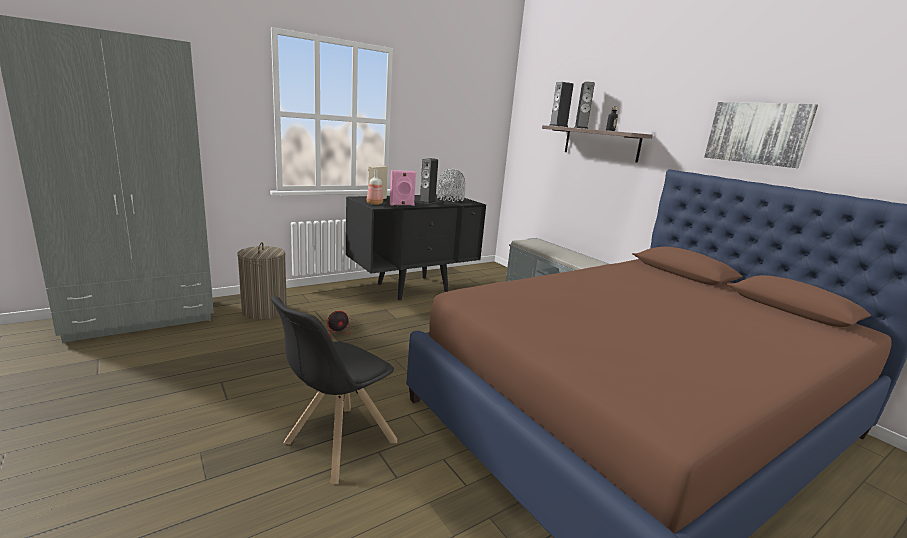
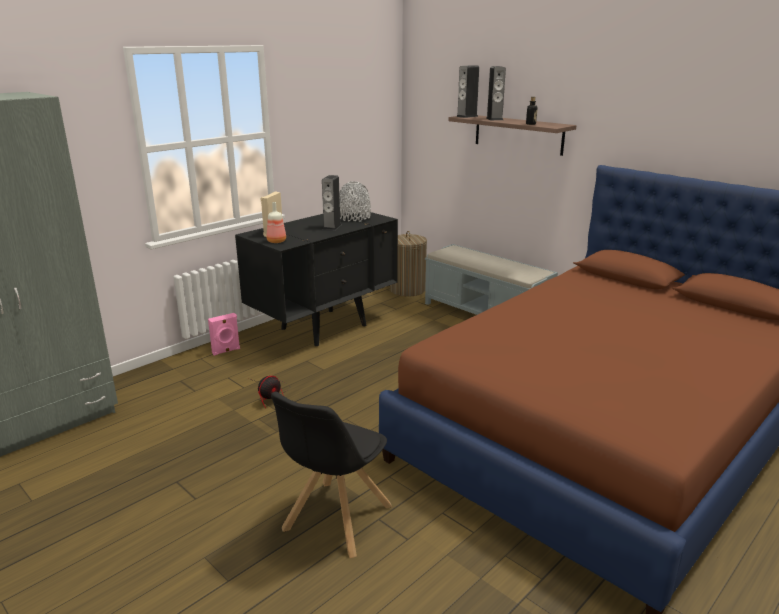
camera: 10 degrees left, 5 degrees up
(264, 311) = (169, 388): laundry basket -> laundry basket (407, 290)
(402, 205) = (308, 238): pink speaker -> pink speaker (226, 351)
(757, 133) = (685, 125): picture -> none

